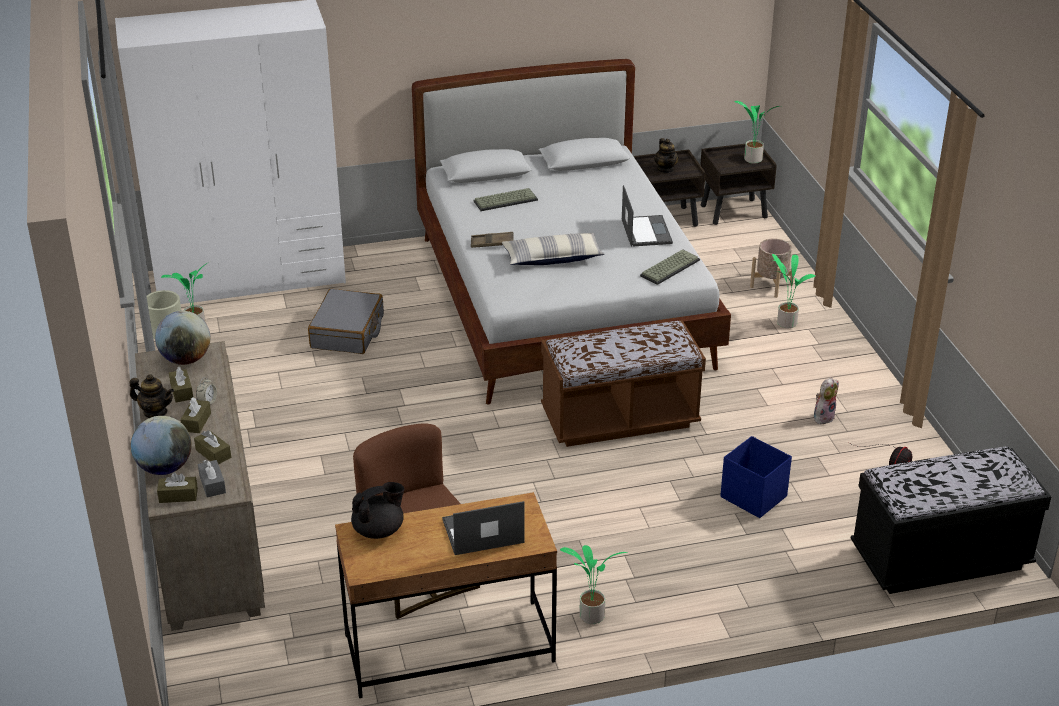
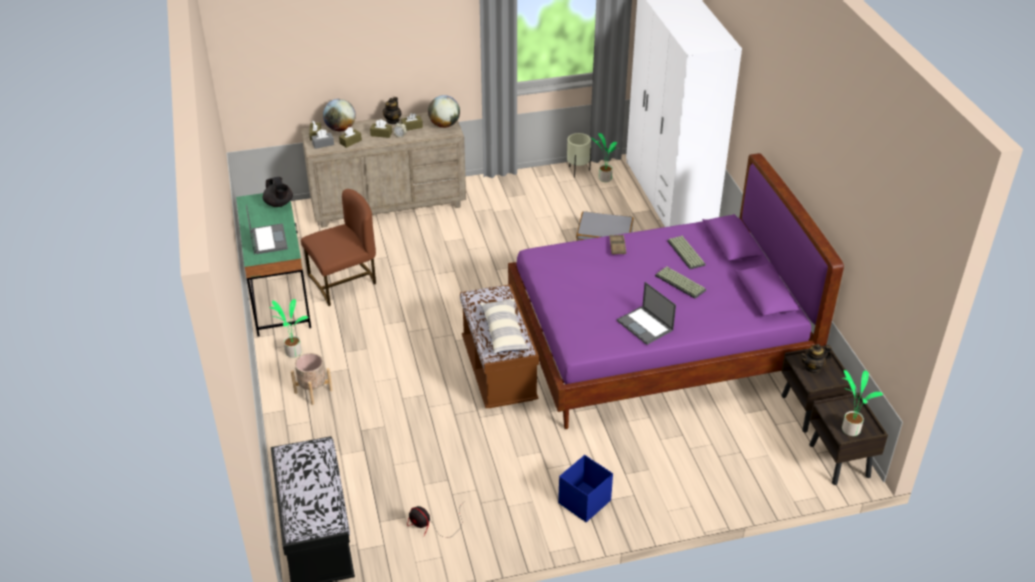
camera: 90 degrees right, 5 degrees up
(449, 648) = (279, 295): brown desk -> green desk
(552, 258) = (597, 275): pillow -> pillow (504, 332)
(562, 302) = (657, 344): white bed -> purple bed
(646, 231) = (645, 326): laptop -> laptop turned 60 degrees clockwise
(669, 267) = (588, 336): keyboard -> keyboard (681, 283)
(754, 497) = (400, 438): blue storage box -> blue storage box (583, 502)
(771, 285) = (704, 476): beige planter -> beige planter (313, 391)
(785, 322) = (642, 480): potted plant -> none
(823, 416) = (500, 489): plush toy -> none

